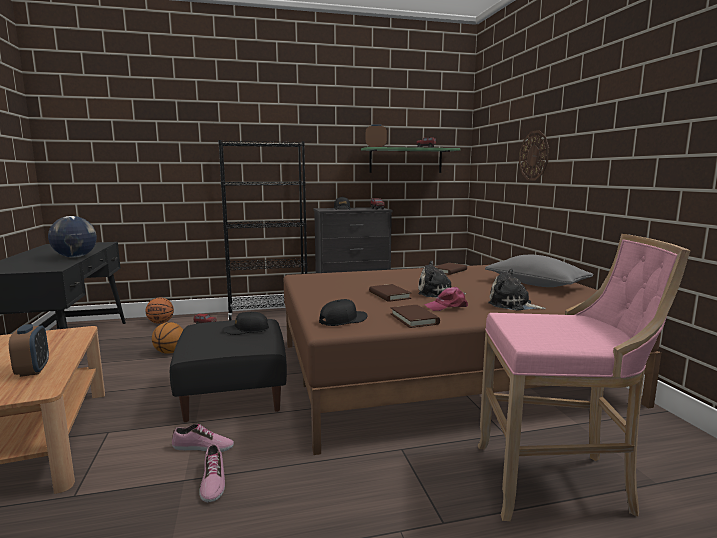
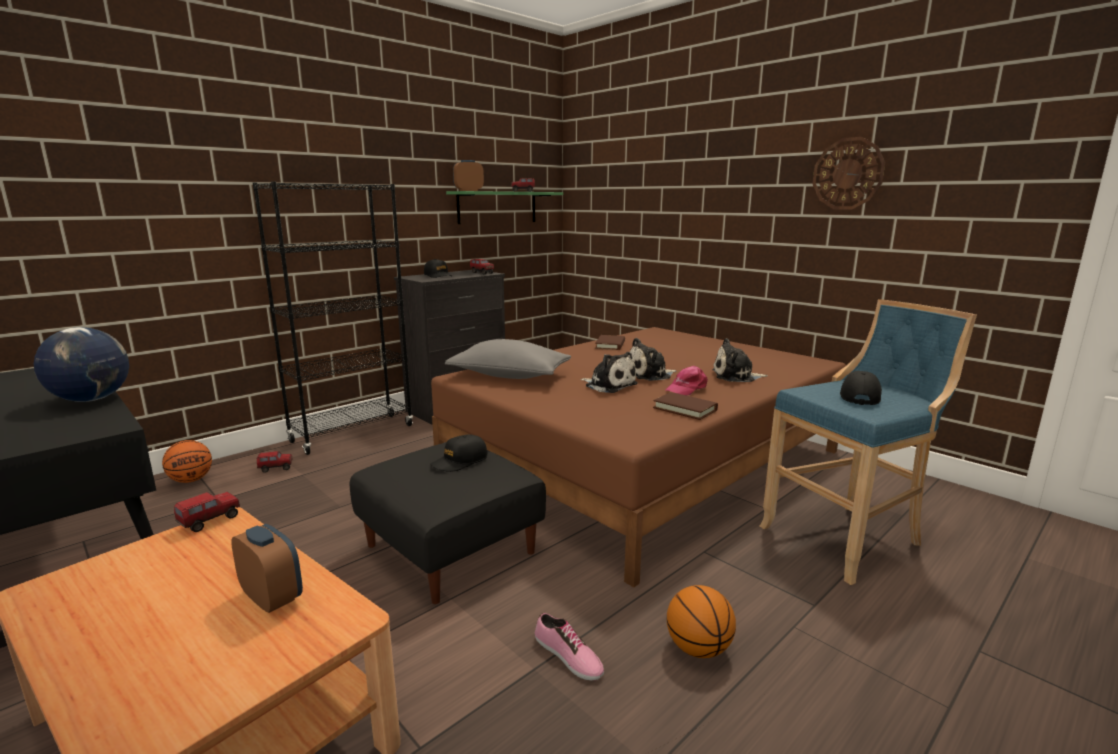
camera: 30 degrees left, 5 degrees up
(74, 330) = (210, 521): none -> toy truck
(169, 352) = (275, 520): basketball -> basketball (698, 649)
(203, 447) = (503, 624): shoe -> none
(343, 320) = (623, 425): black cap -> black cap (859, 396)
(389, 295) = (609, 385): brown book -> plush toy
(534, 155) = (669, 206): wall clock -> wall clock (848, 174)
(536, 284) = (714, 350): grey pillow -> grey pillow (509, 376)
(557, 482) = (847, 538): pink stool -> blue stool

